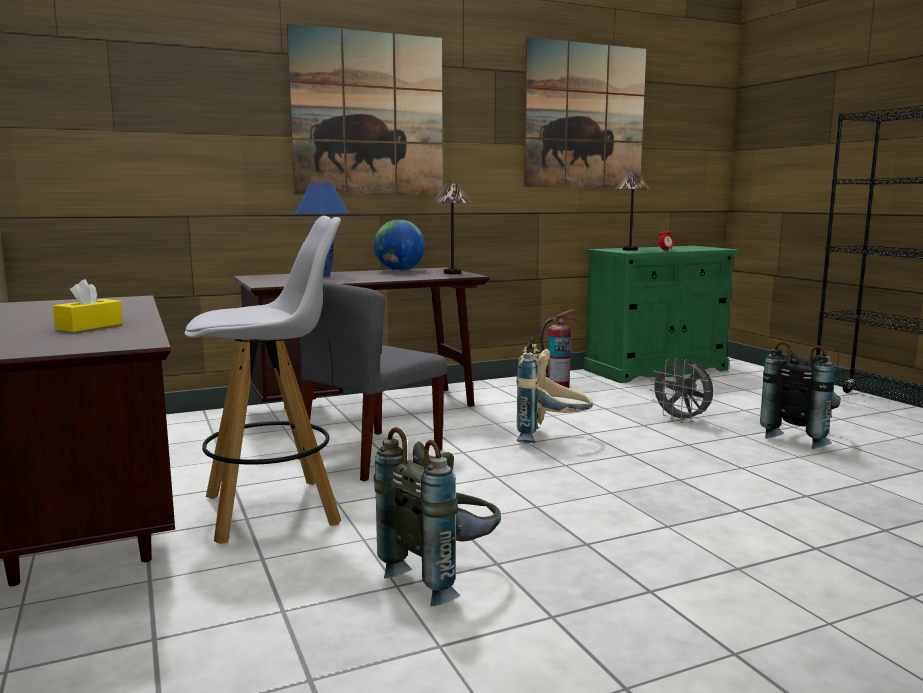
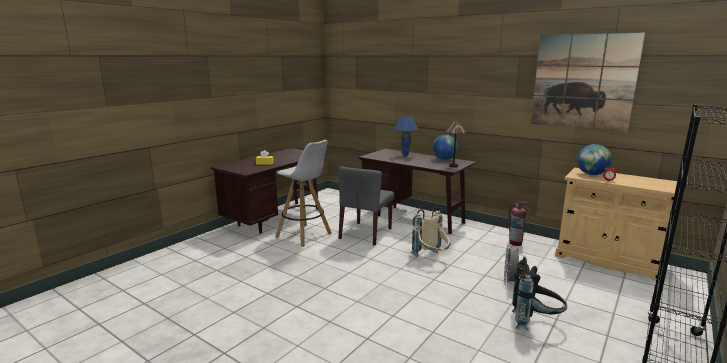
camera: 60 degrees right, 5 degrees up
(368, 114) = (446, 82): picture -> none
(370, 455) = (365, 233): grey chair -> grey chair turned 75 degrees counterclockwise
(443, 576) = (280, 271): grey backpack -> none
(630, 250) = (592, 174): table lamp -> globe
(656, 370) = (608, 260): green cabinet -> beige cabinet

